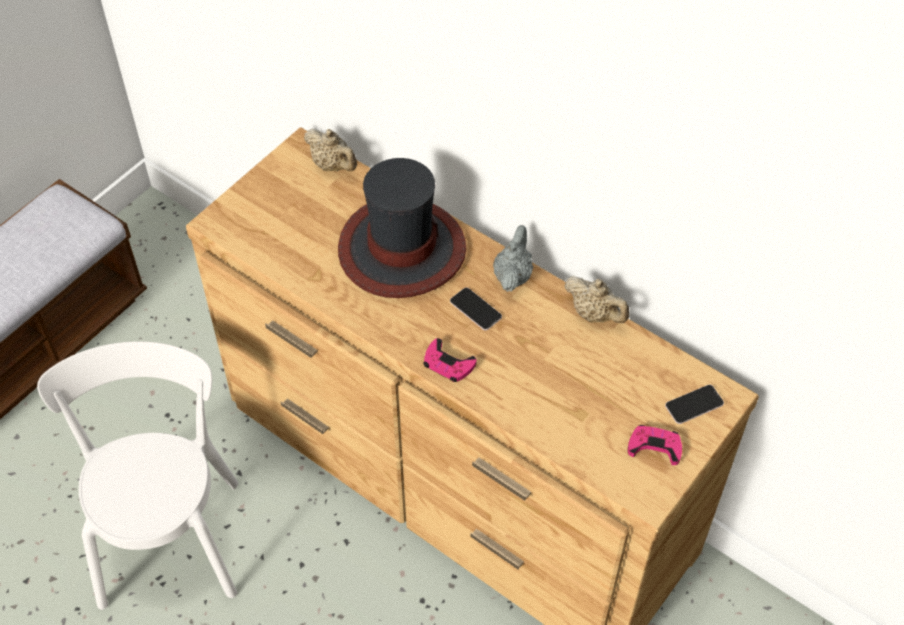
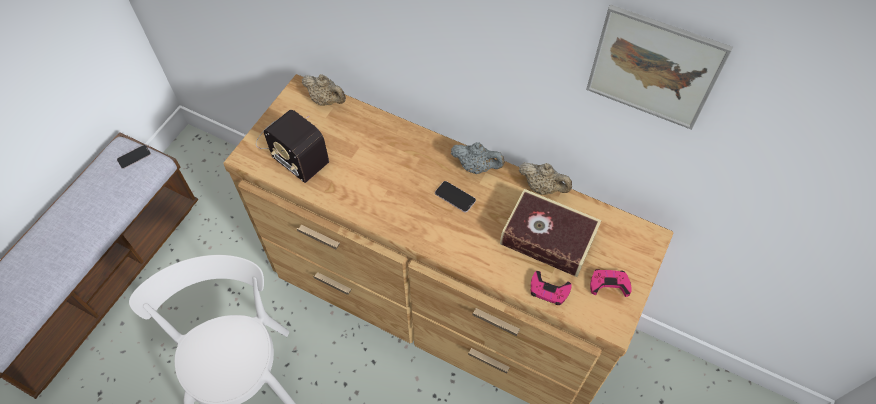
camera: 10 degrees left, 5 degrees up
(275, 218) = (291, 147): none -> radio
(401, 249) = (390, 158): hat -> none
(448, 364) = (443, 243): pink game controller -> pink game controller (548, 290)
(512, 276) = (476, 167): grey teapot -> grey teapot turned 105 degrees clockwise
(586, 379) = (548, 239): none -> book
(694, 405) = (630, 246): phone -> phone (134, 157)
(720, 162) = (654, 68): none -> picture

